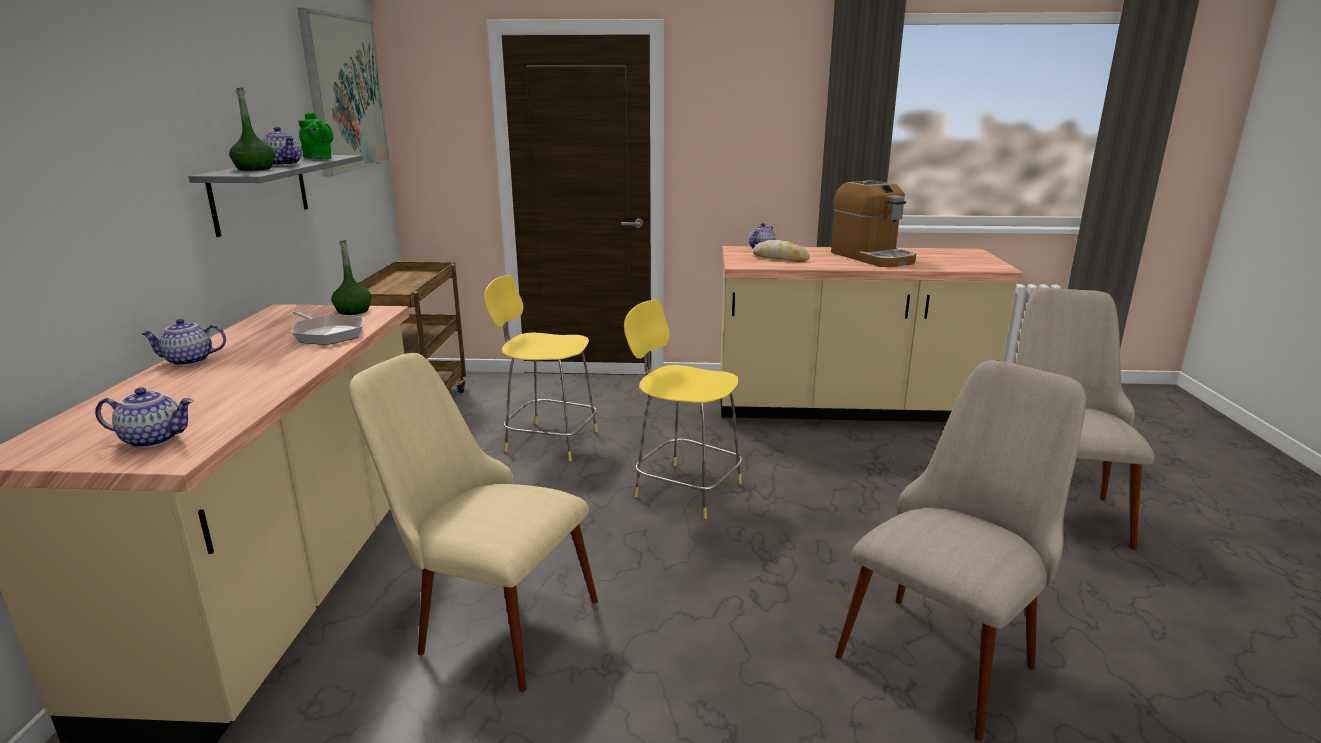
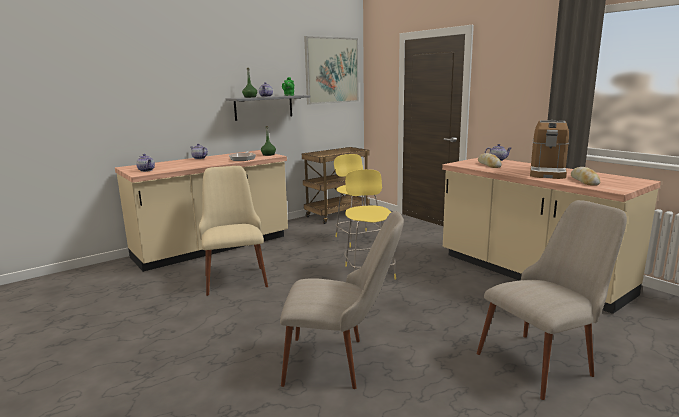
camera: 50 degrees right, 5 degrees down
(941, 262) = (584, 181): none -> bread

